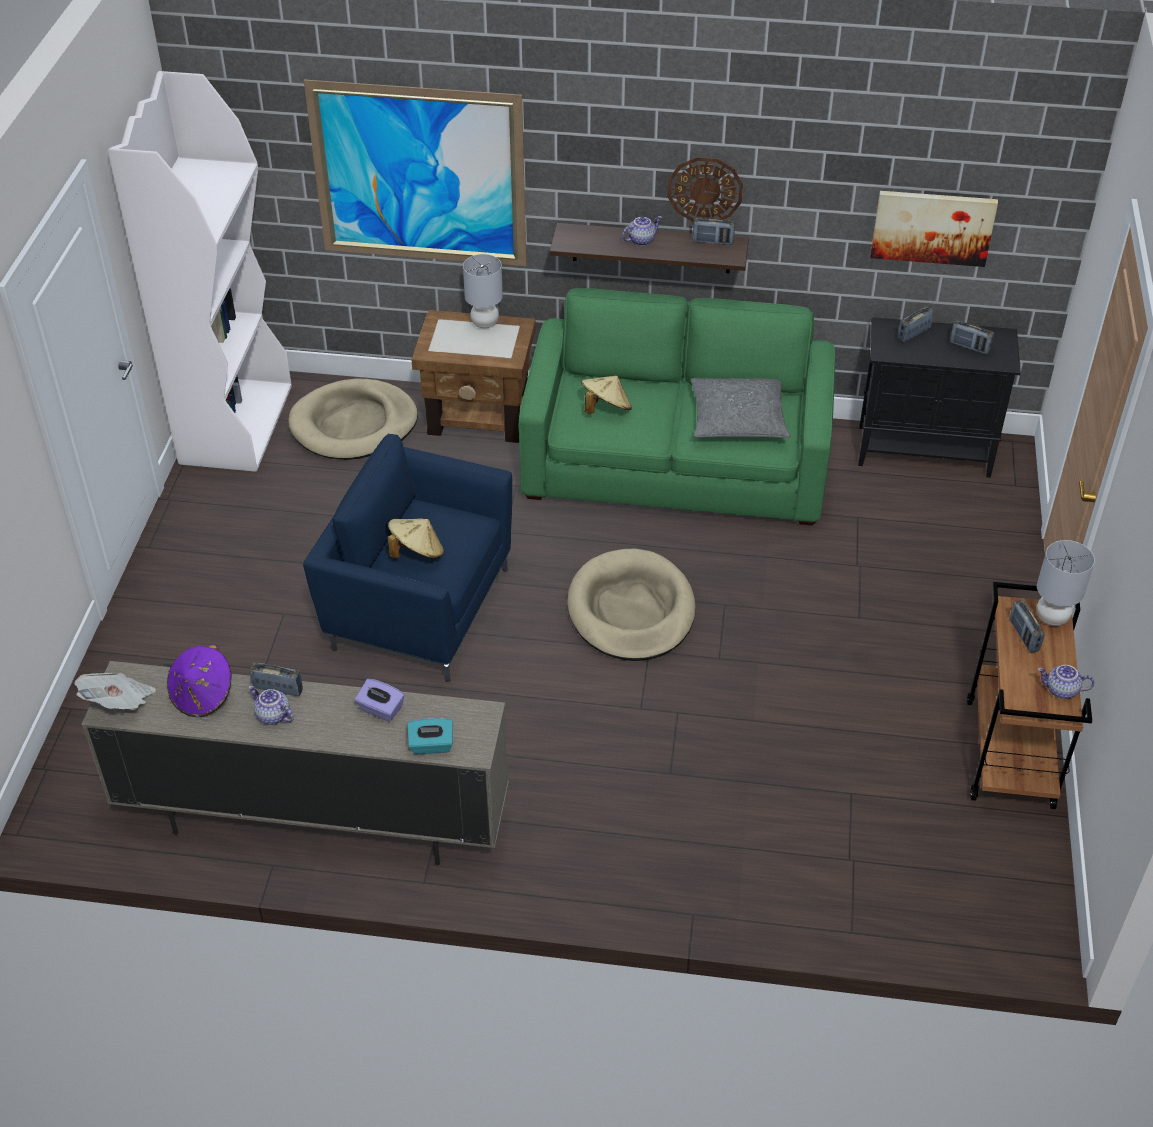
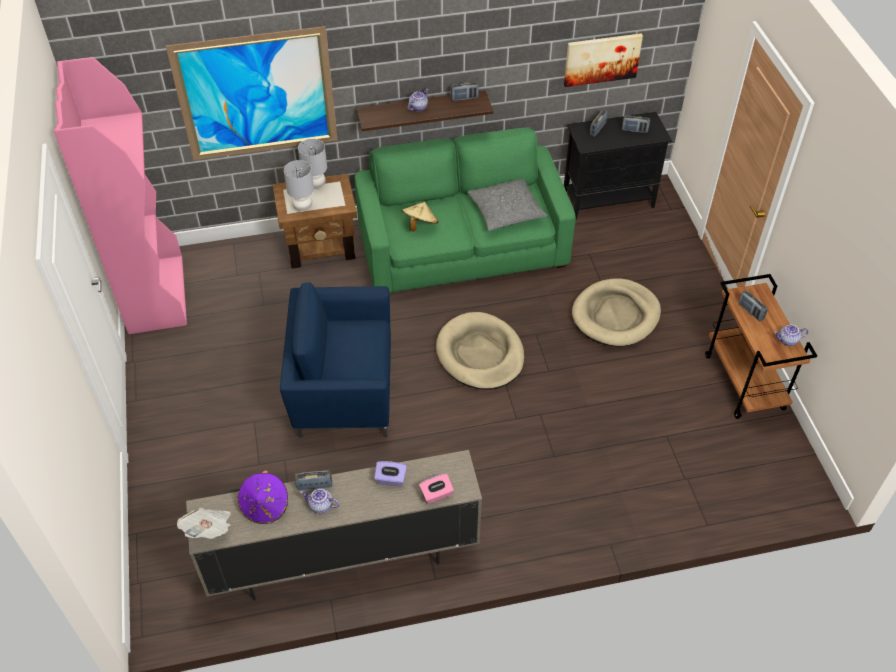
camera: 20 degrees left, 5 degrees up
(236, 424) = (155, 294): white bookcase -> pink bookcase
(354, 425) = (238, 274): beige dog bed -> beige dog bed (616, 315)
(417, 552) = (347, 358): beige hat -> none
(431, 746) = (436, 494): turquoise tissue box -> pink tissue box
(705, 189) = (455, 65): wall clock -> none
(1052, 618) = (761, 295): grey table lamp -> grey table lamp (303, 207)

